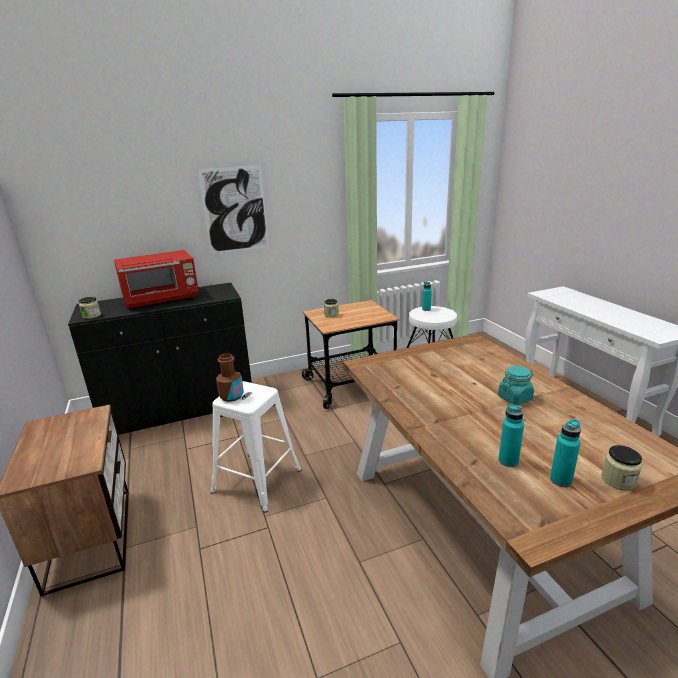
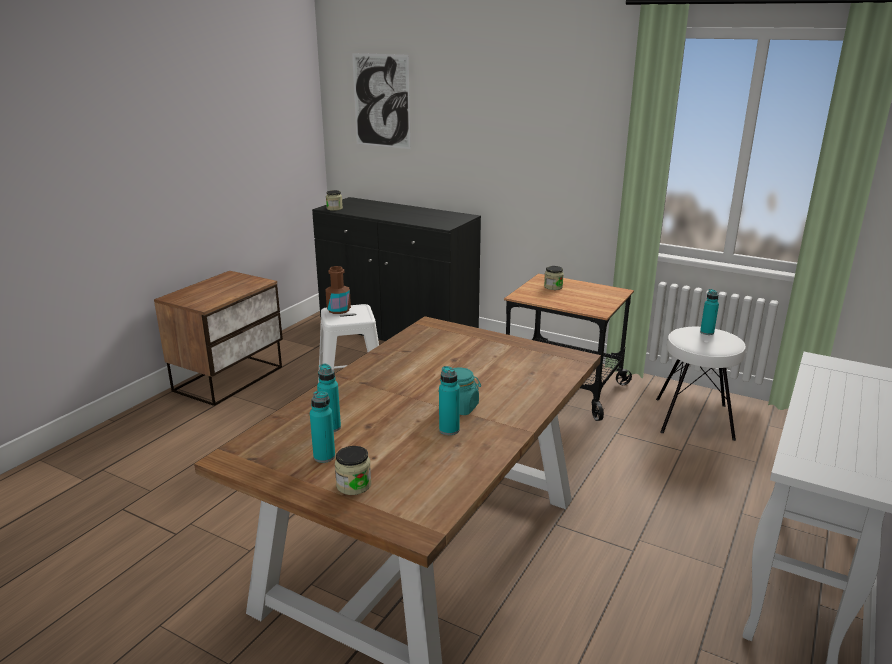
camera: 50 degrees right, 0 degrees up
(162, 299) = (400, 212): red microwave -> none
(235, 210) = (499, 133): picture -> picture (381, 101)
(547, 412) = (449, 430): none -> turquoise bottle

